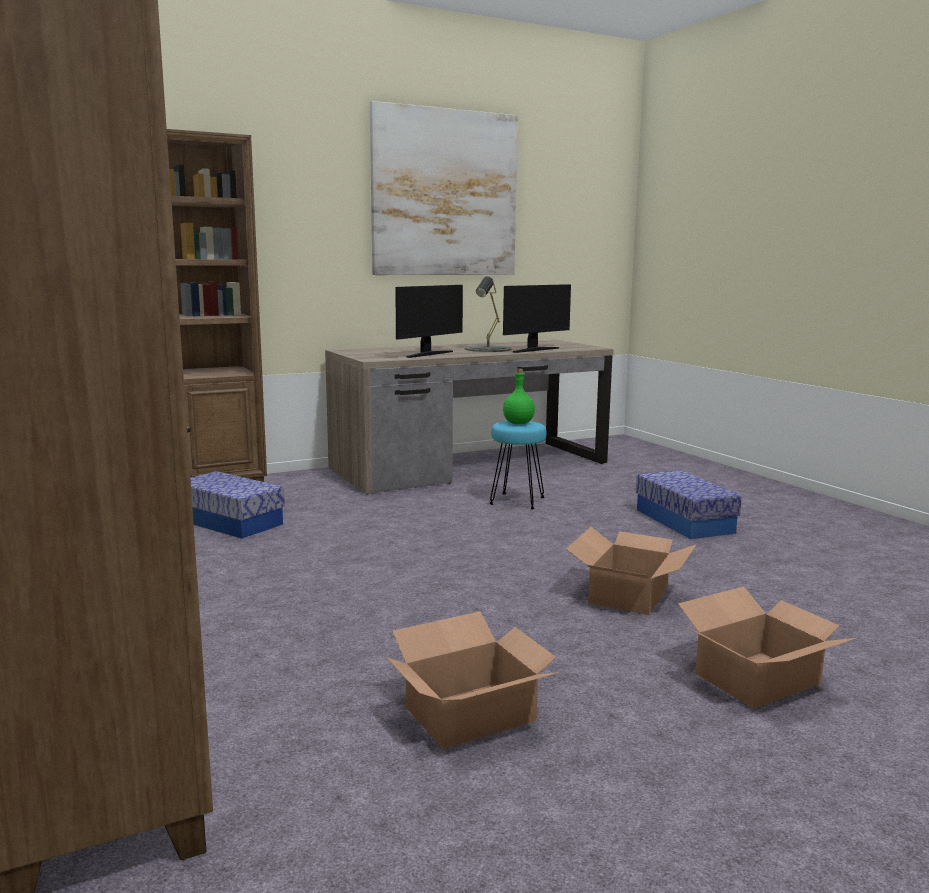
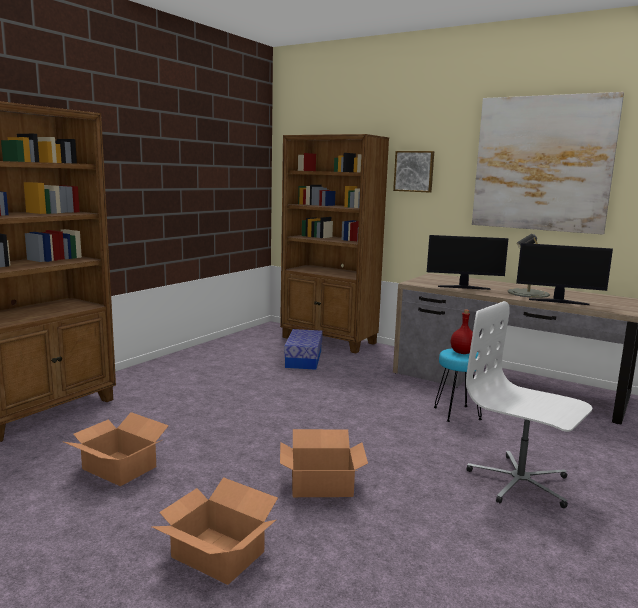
camera: 60 degrees right, 0 degrees up
(279, 200) = (414, 171): none -> picture
(519, 423) = (463, 353): green bottle -> red bottle
(684, 521) = (519, 482): storage box -> white office chair

